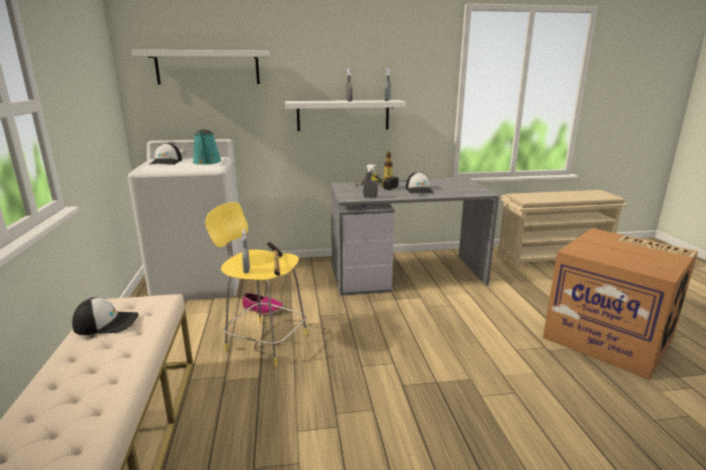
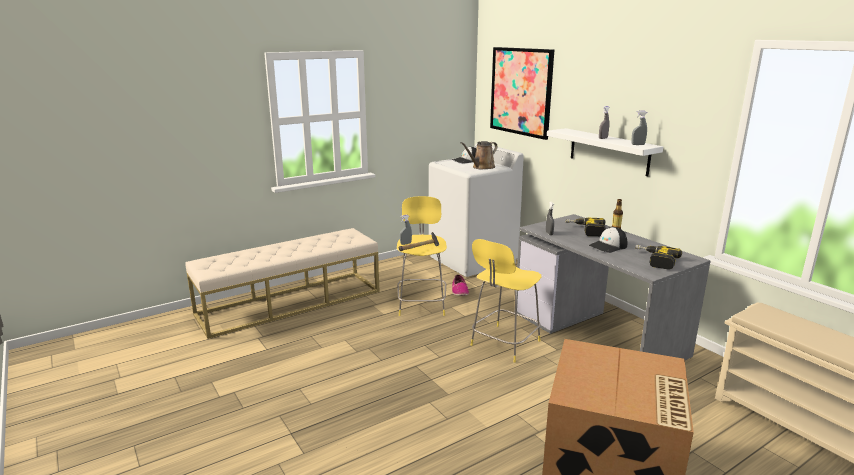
camera: 65 degrees right, 0 degrees up
(107, 323) = (330, 237): cap -> none
(207, 162) = (482, 167): turquoise watering can -> brown watering can
(208, 67) = (521, 91): white shelf -> picture
(394, 318) = (504, 344): none -> yellow stool
(459, 187) = (654, 260): none -> power drill

